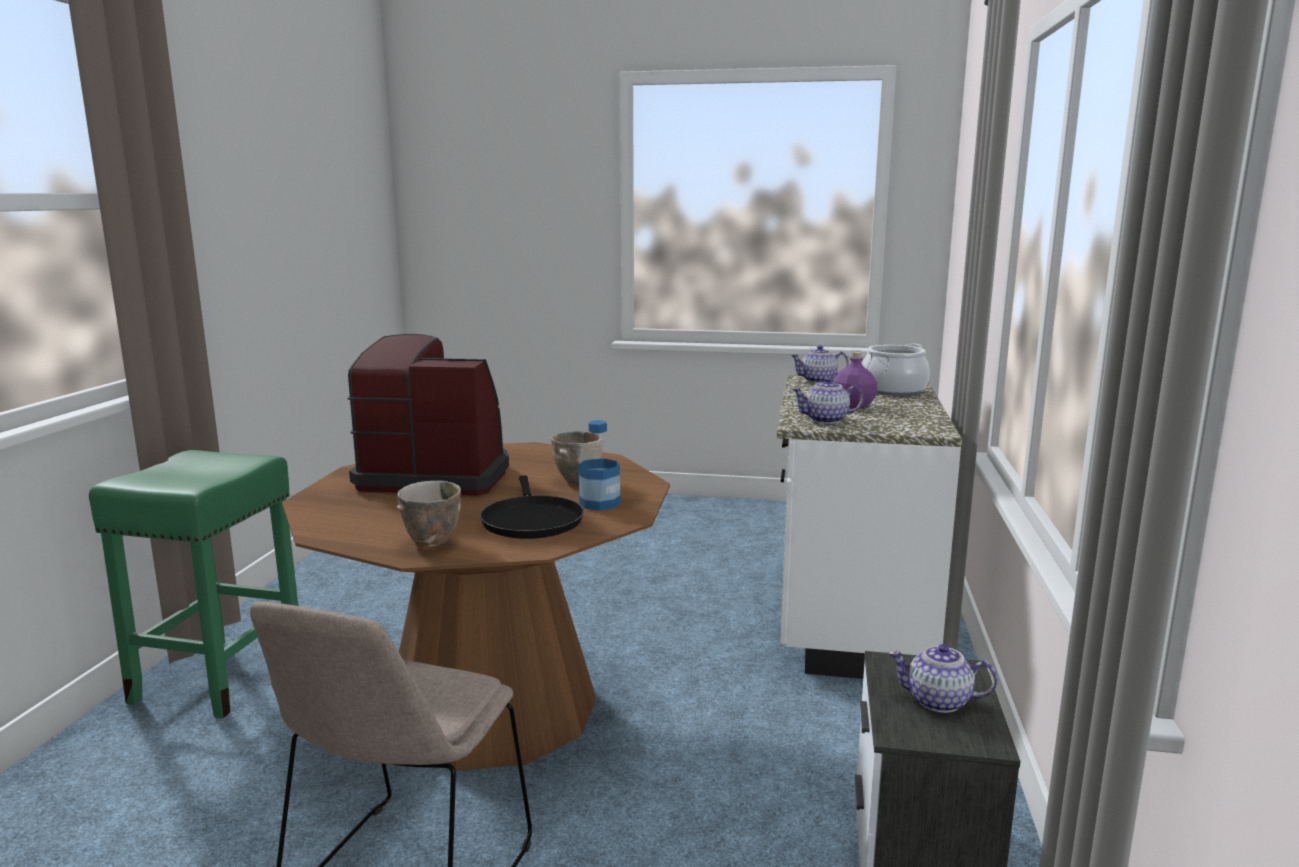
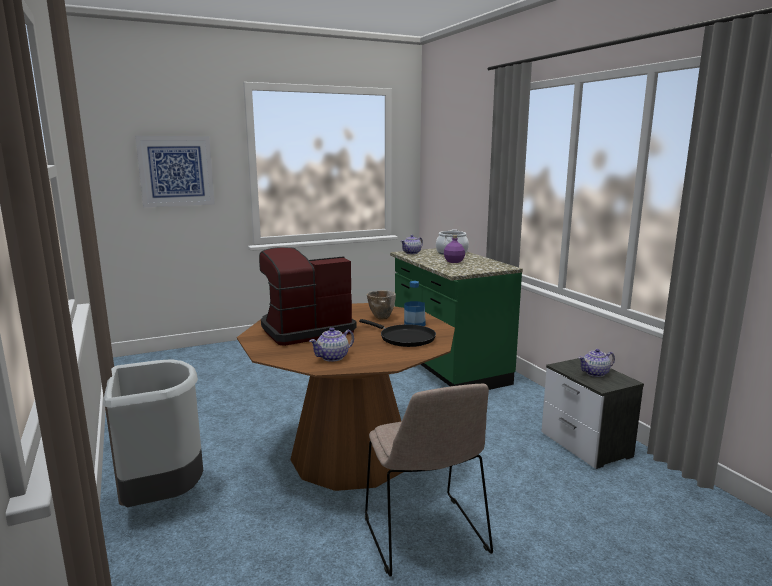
camera: 35 degrees left, 0 degrees up
(221, 676) = (162, 498): green stool -> grey trash can
(430, 543) = (384, 358): bowl -> none
(513, 216) = (176, 171): none -> picture
(826, 420) = (459, 269): teapot -> teapot (333, 357)
(847, 618) = (448, 368): white counter -> green counter

